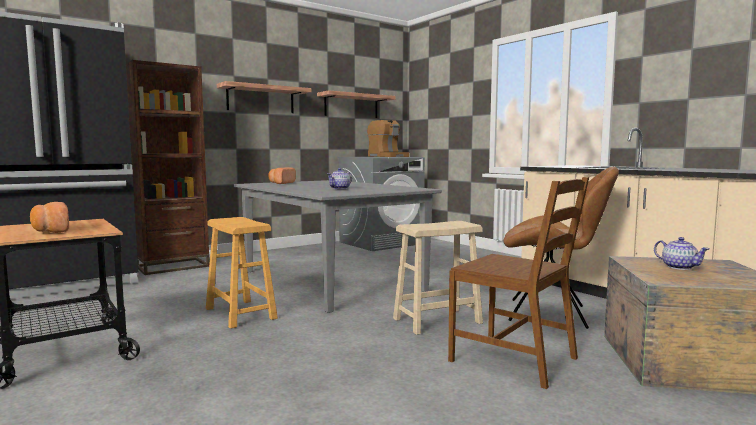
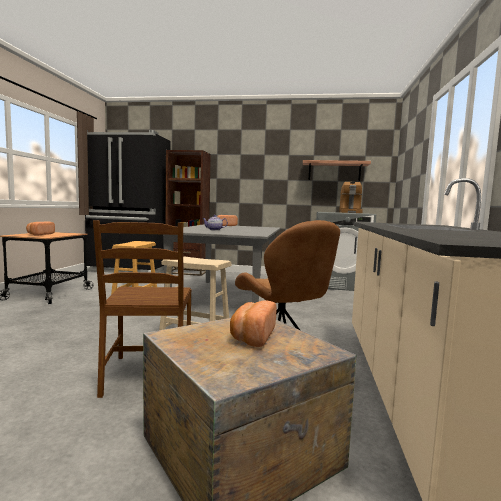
camera: 45 degrees right, 0 degrees up
(260, 99) = (257, 169): shelf -> none
(679, 267) = (252, 336): teapot -> bread

